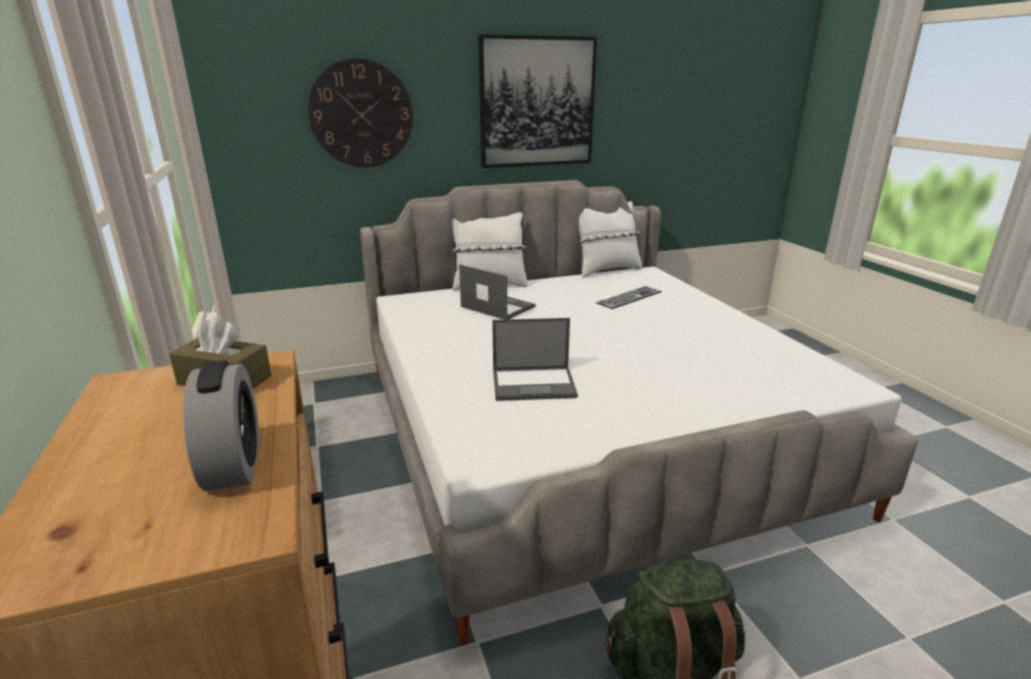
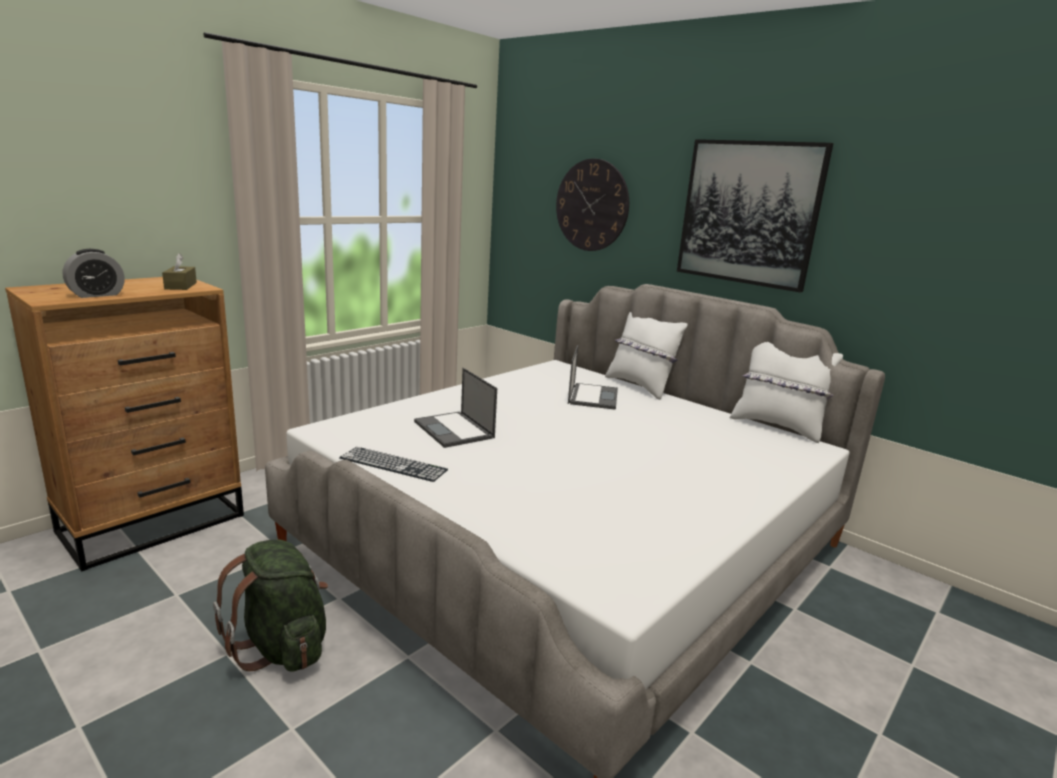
camera: 60 degrees right, 5 degrees down
(629, 297) = (711, 446): keyboard -> keyboard (393, 464)

